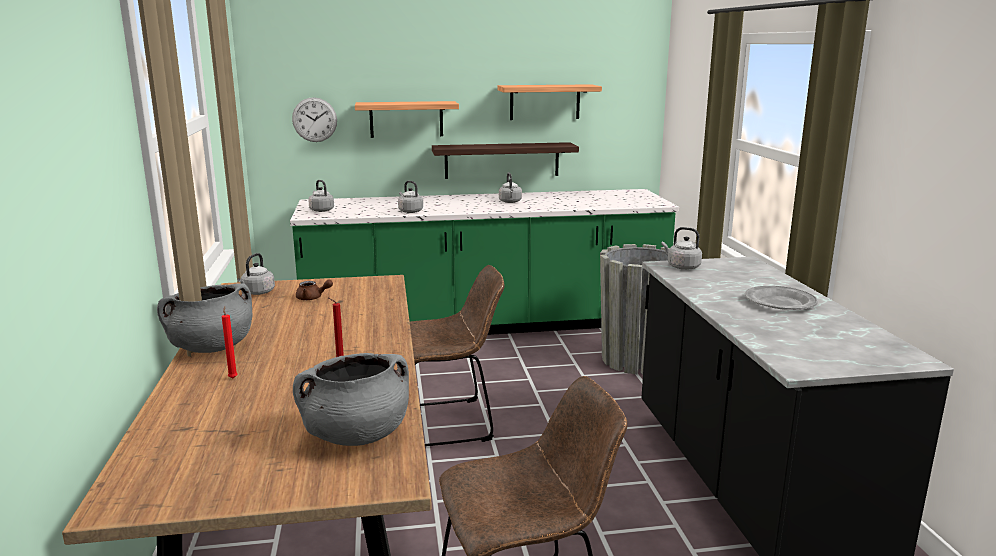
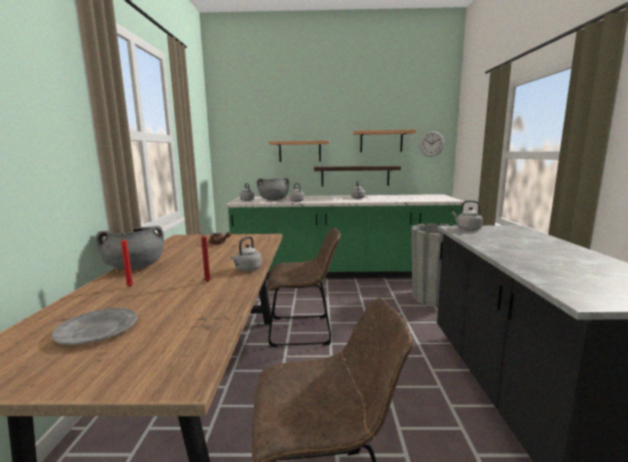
camera: 10 degrees right, 5 degrees down
(257, 293) = (189, 240): grey kettle -> grey kettle (247, 269)
(314, 119) = (249, 152): wall clock -> wall clock (431, 143)
(356, 435) = (181, 334): grey cooking pot -> grey cooking pot (273, 200)
(779, 302) = (550, 251): grey plate -> grey plate (97, 330)

